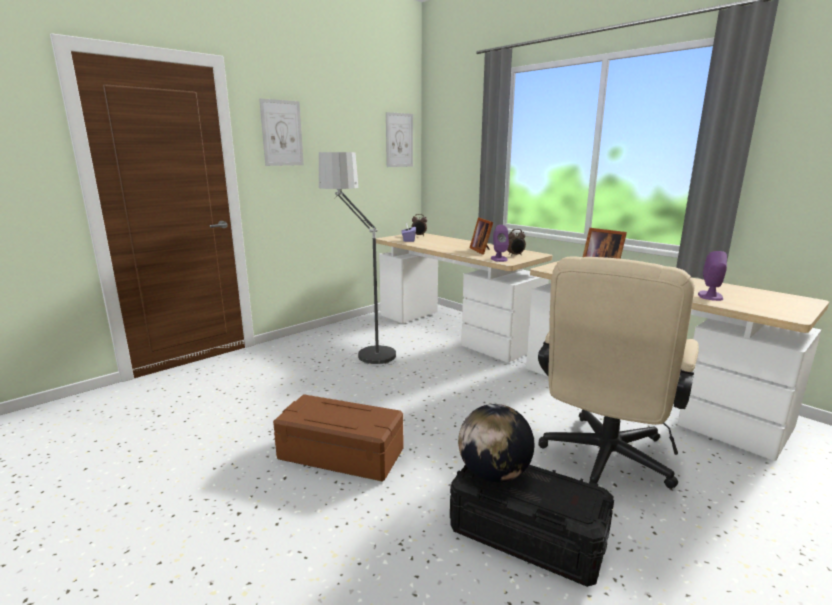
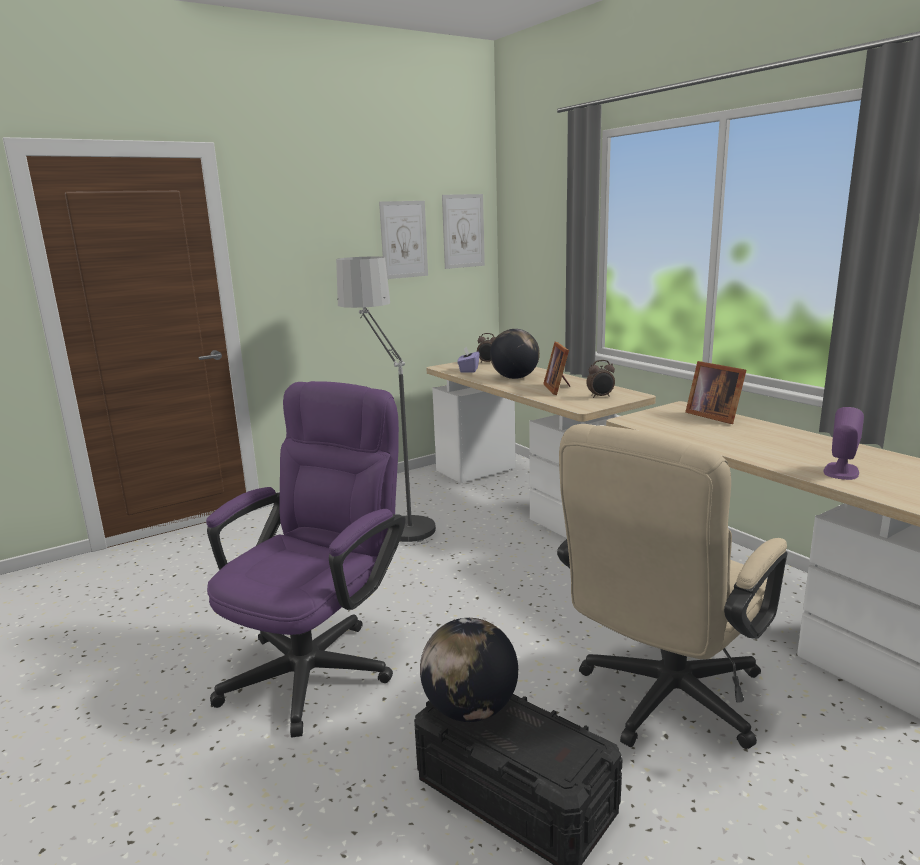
camera: 10 degrees right, 0 degrees up
(282, 133) = (294, 234): picture -> picture (404, 239)
(342, 454) = (319, 664): brown storage box -> purple office chair
(445, 244) = (514, 378): none -> globe
(499, 259) = (573, 402): purple speaker -> none

